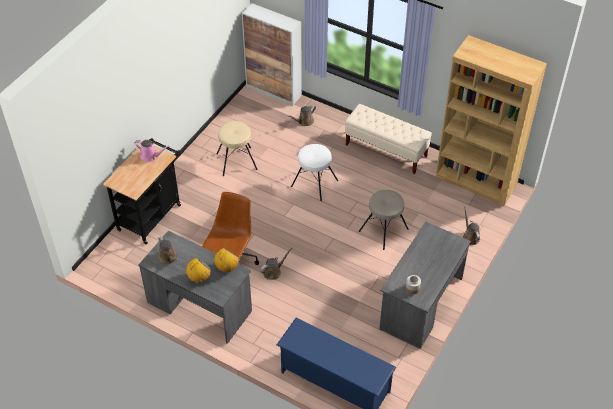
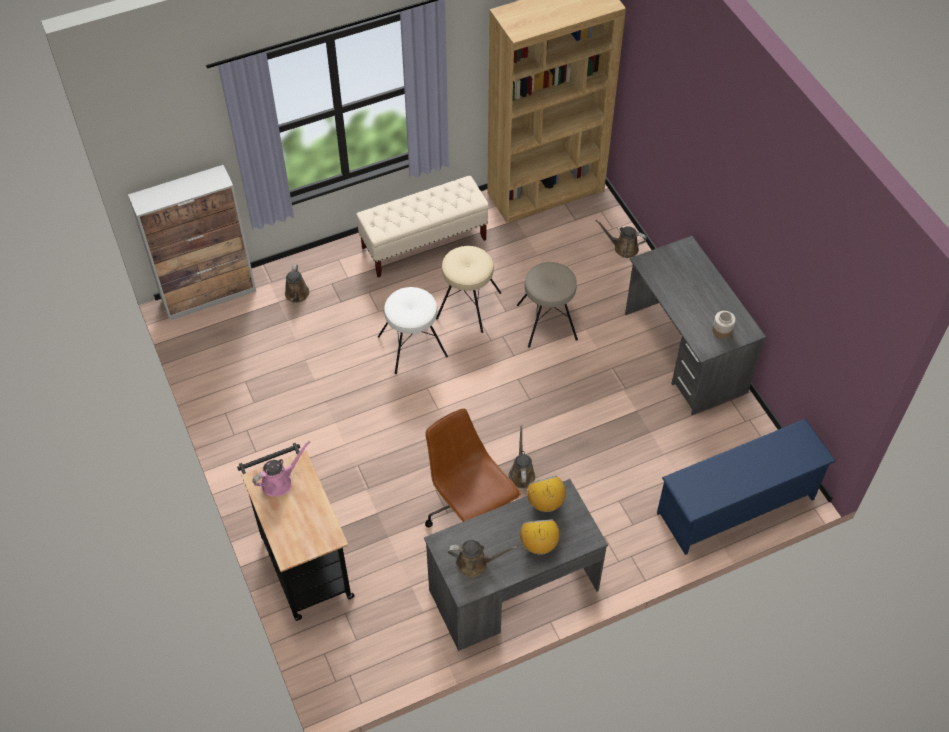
camera: 55 degrees left, 5 degrees up
(236, 161) = (296, 408): beige stool -> beige stool (468, 305)

